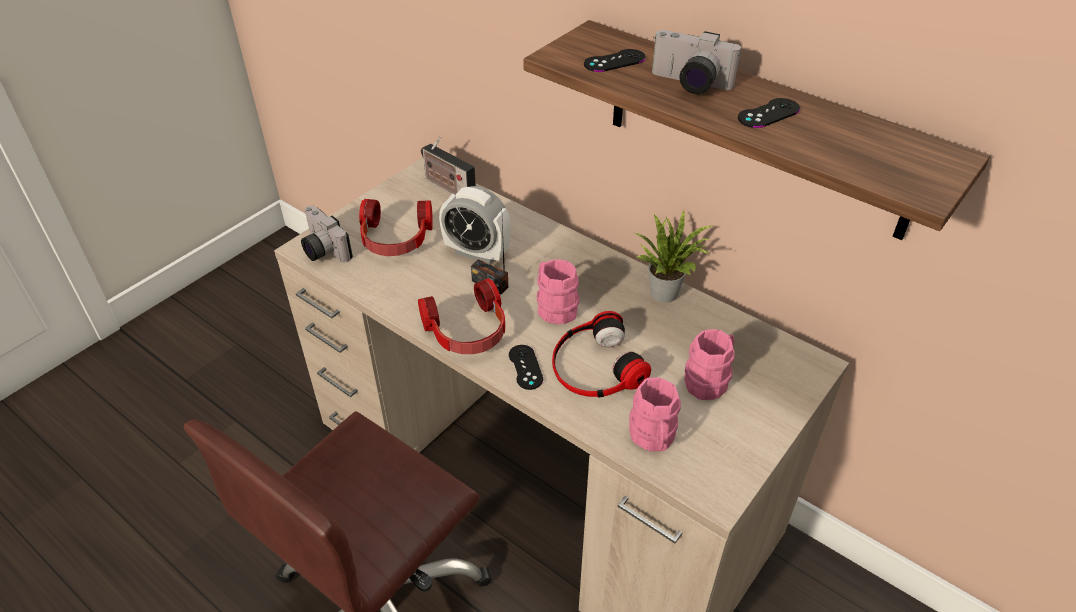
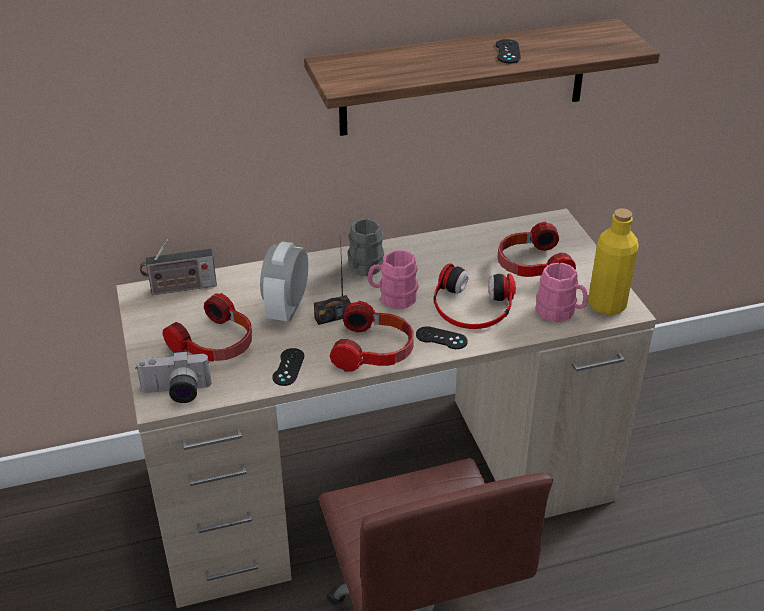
camera: 55 degrees left, 5 degrees down
(477, 253) = (287, 308): alarm clock -> alarm clock turned 135 degrees clockwise
(578, 268) = (363, 268): none -> grey mug
(614, 61) = (379, 70): black game controller -> black game controller (288, 367)
(666, 291) = (431, 242): potted plant -> none
(689, 84) = (443, 60): camera -> none
(708, 473) = (607, 304): none -> yellow bottle
(709, 380) = (531, 265): pink mug -> headphones

